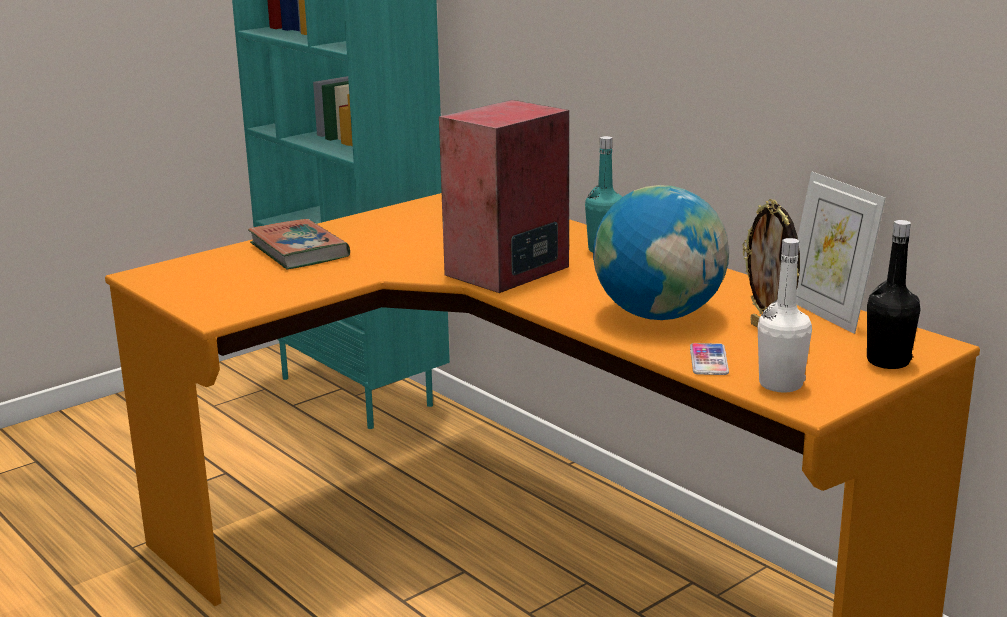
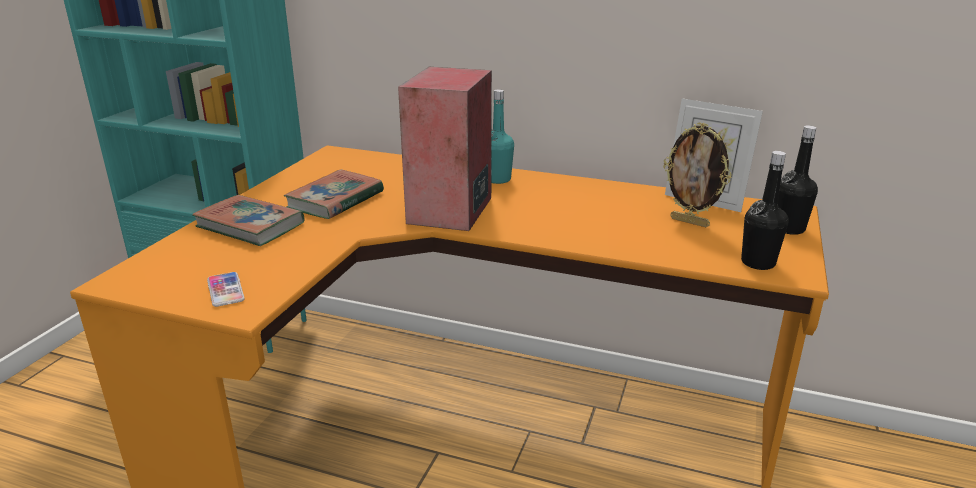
camera: 30 degrees left, 5 degrees up
(404, 242) = (335, 200): none -> book
(659, 315) = (605, 224): globe -> none
(708, 361) = (689, 255): phone -> phone (225, 290)
(780, 384) = (758, 263): white bottle -> black bottle

